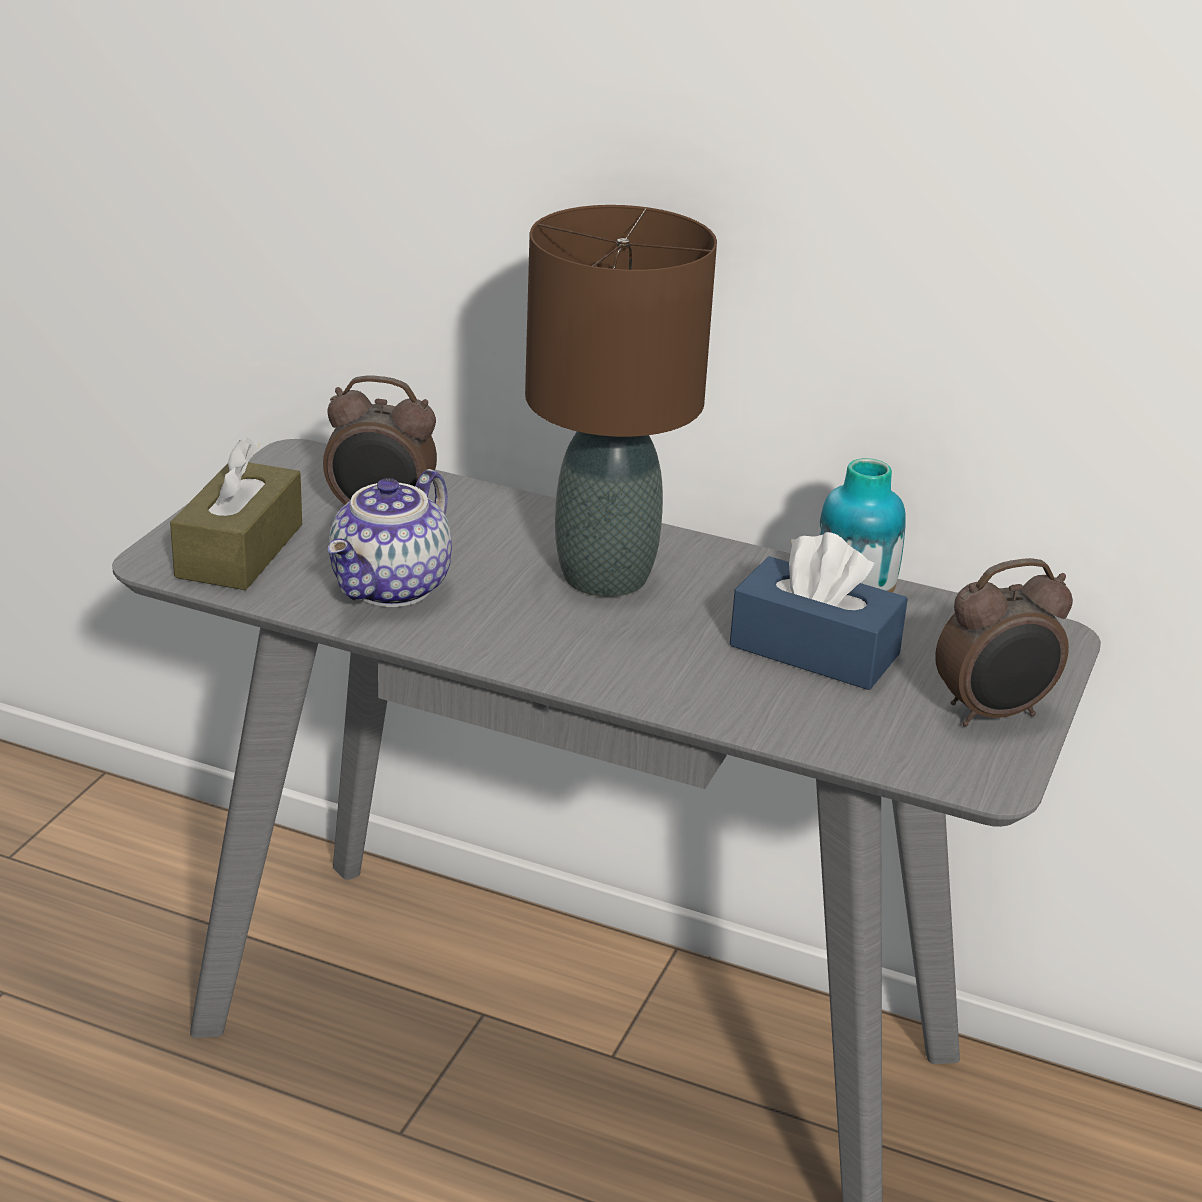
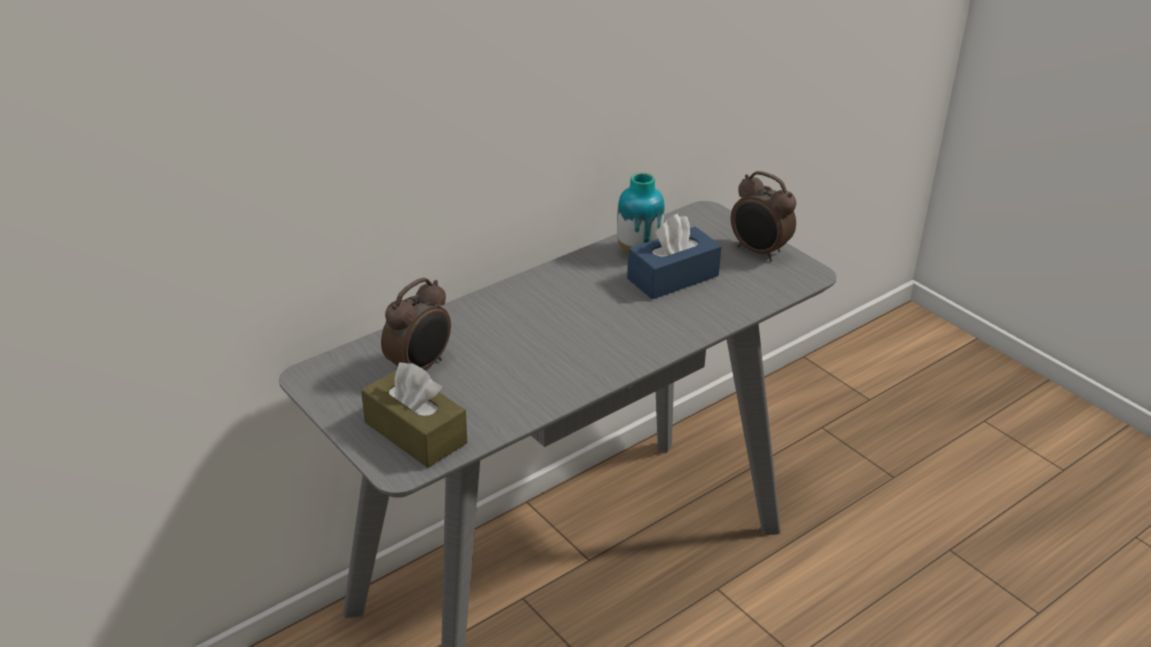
camera: 60 degrees left, 5 degrees up
(393, 589) = (509, 387): teapot -> none
(604, 575) = (553, 313): brown table lamp -> none
(994, 714) = (758, 252): alarm clock -> alarm clock turned 120 degrees clockwise

